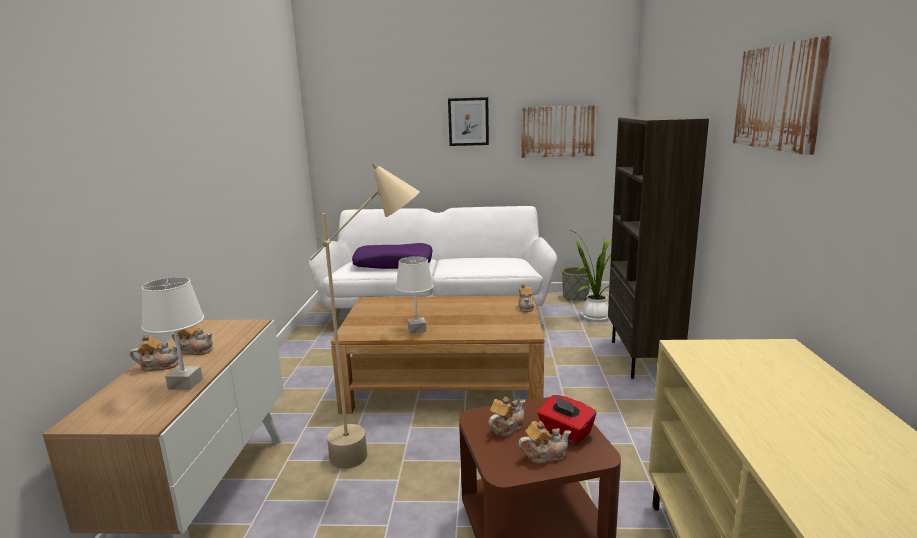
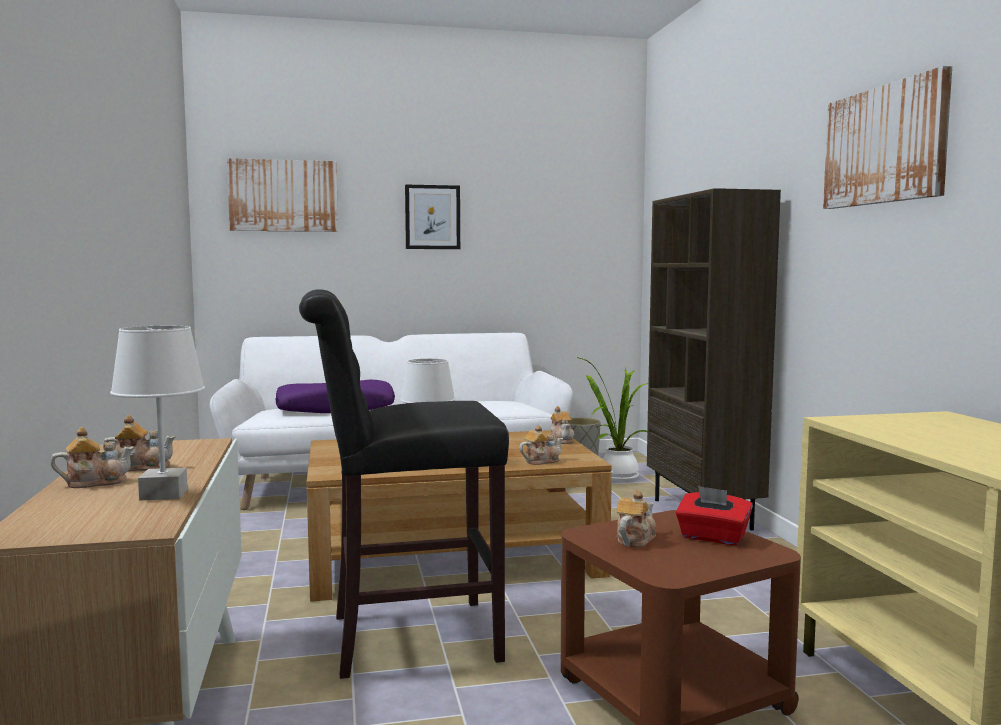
camera: 15 degrees left, 10 degrees down
(380, 454) = (403, 639): beige floor lamp -> black stool
(544, 455) = (704, 557): teapot -> teapot (541, 461)
(558, 131) = (551, 235): picture -> picture (283, 196)

